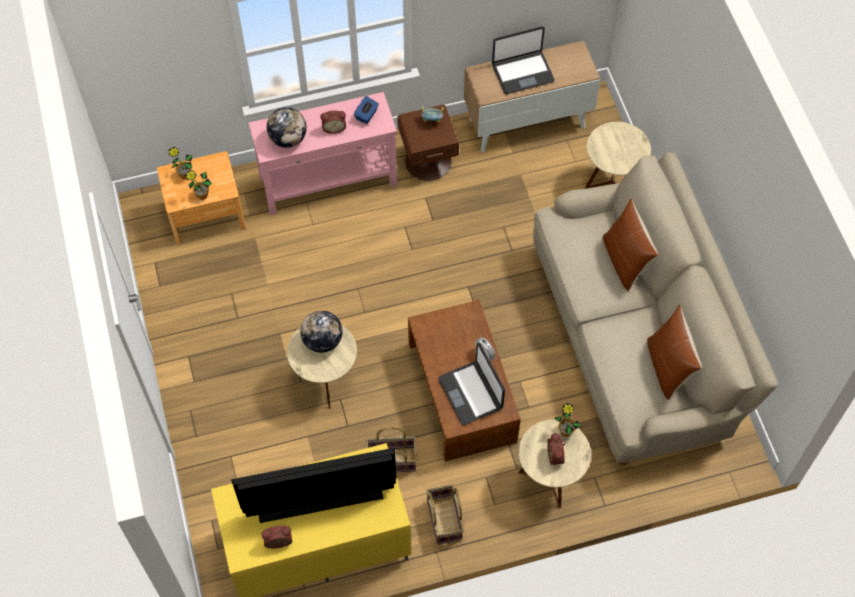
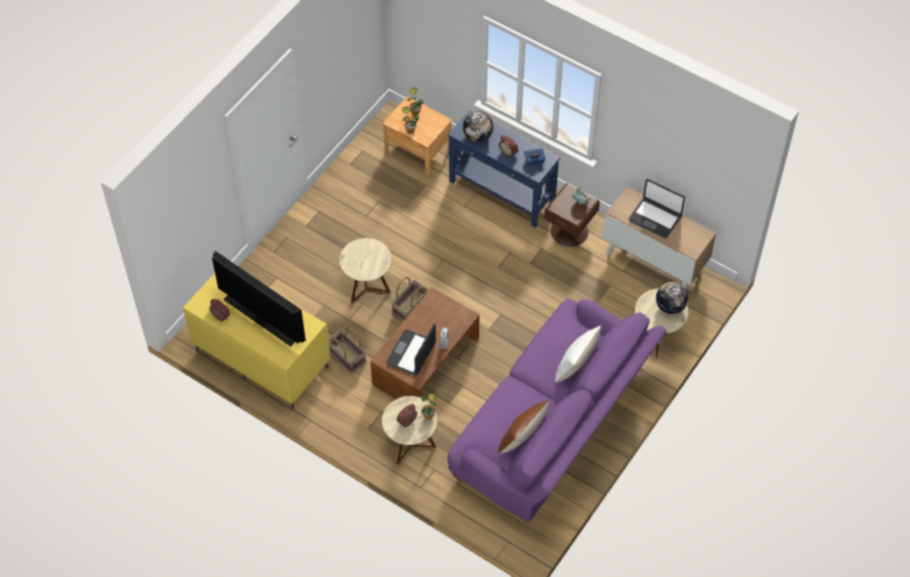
camera: 50 degrees right, 5 degrees down
(322, 341) = (371, 255): globe -> globe (670, 306)
(329, 181) = (502, 192): pink console table -> blue console table
(445, 520) = (334, 410): basket -> basket (410, 308)
(624, 261) = (576, 366): brown pillow -> white pillow
(636, 339) = (553, 428): beige sofa -> purple sofa

